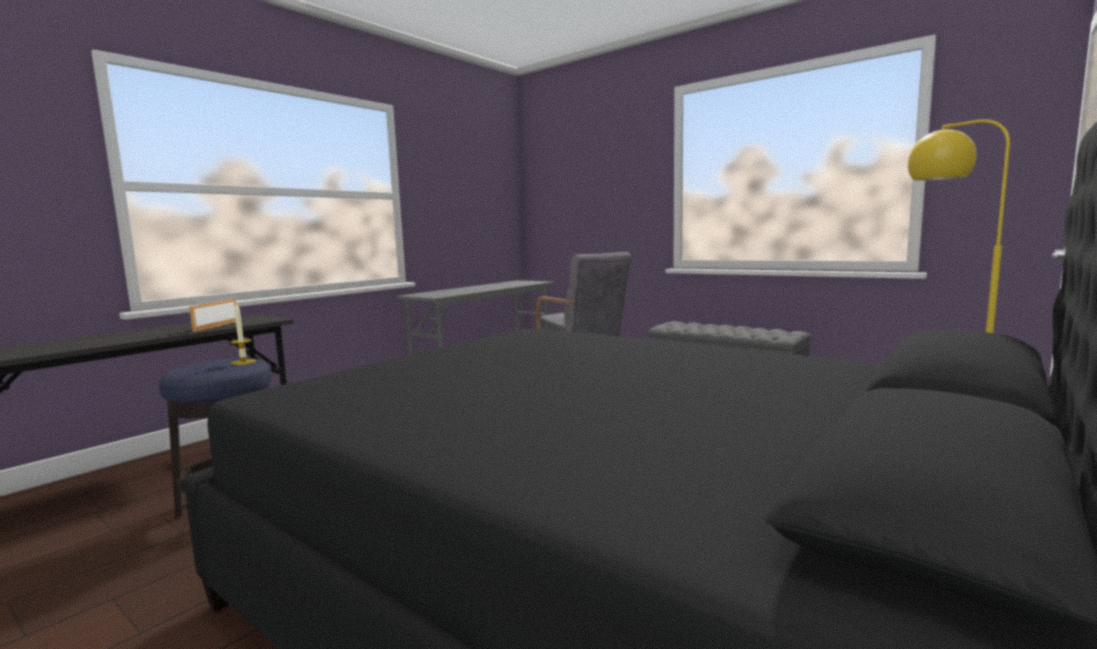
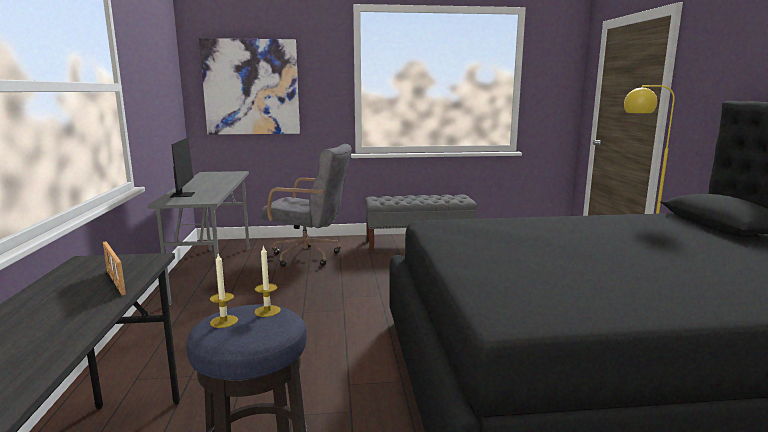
camera: 45 degrees left, 5 degrees up
(211, 361) = (224, 321): none -> candle
(442, 291) = (184, 194): none -> monitor
(574, 195) = (251, 87): none -> picture

